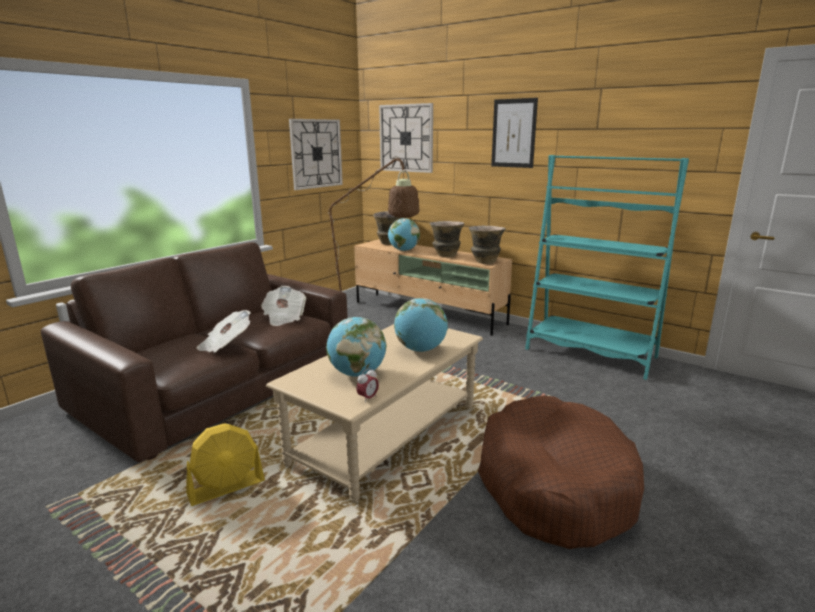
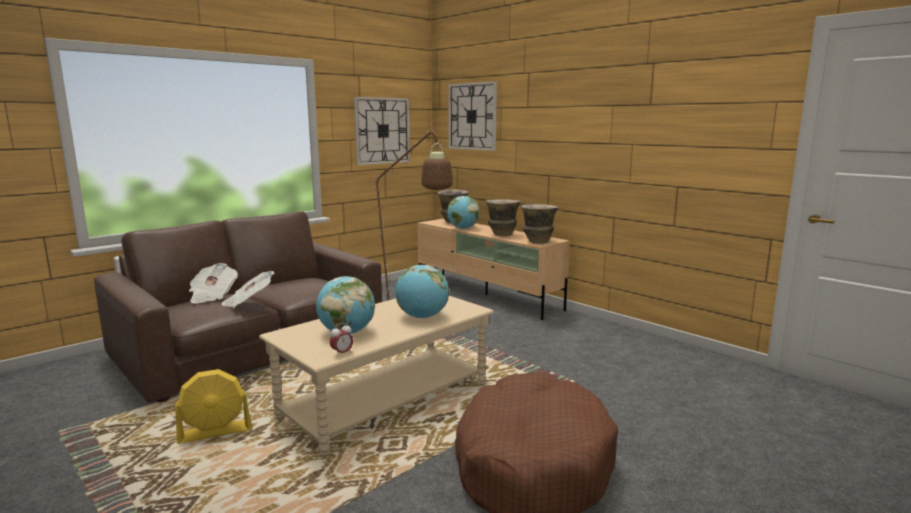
camera: 10 degrees right, 5 degrees down
(284, 318) = (316, 283): newspaper -> newspaper (212, 296)
(513, 133) = (570, 110): picture -> none
(590, 353) = (641, 344): turquoise bookcase -> none

